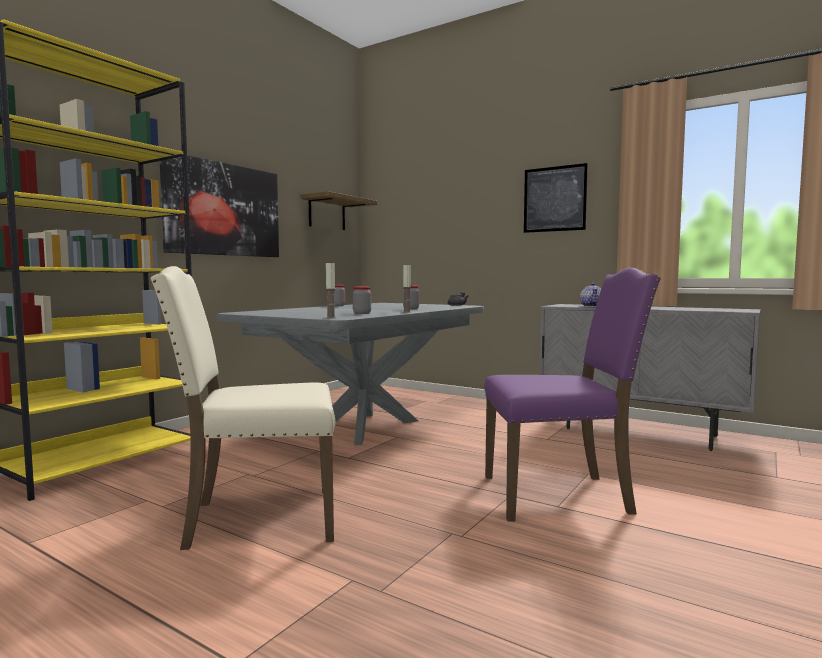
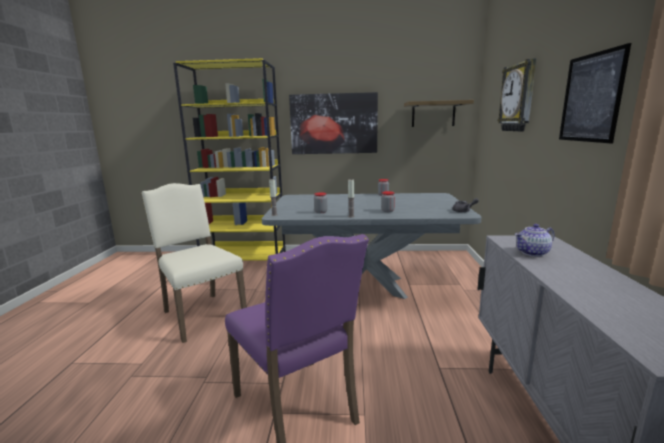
camera: 60 degrees right, 10 degrees up
(448, 200) = (518, 98): none -> wall clock

